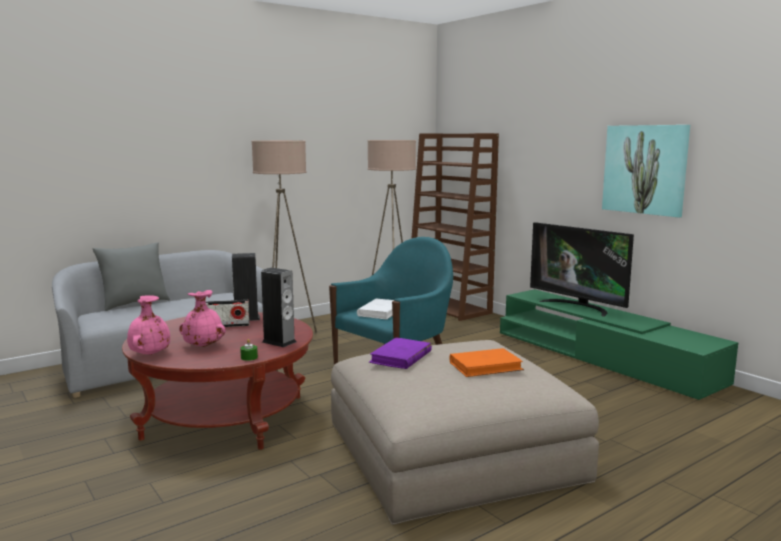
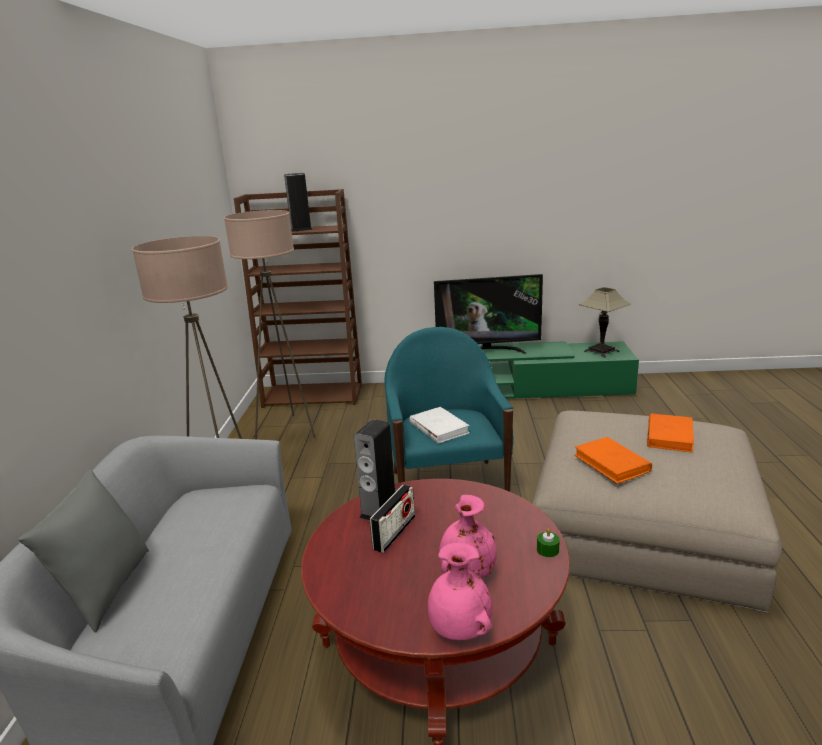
camera: 50 degrees left, 10 degrees up
(279, 342) = (505, 514): speaker -> speaker (301, 229)
(400, 357) = (612, 463): purple book -> orange book
(644, 169) = (529, 213): picture -> none
(685, 339) = (601, 351): none -> table lamp

